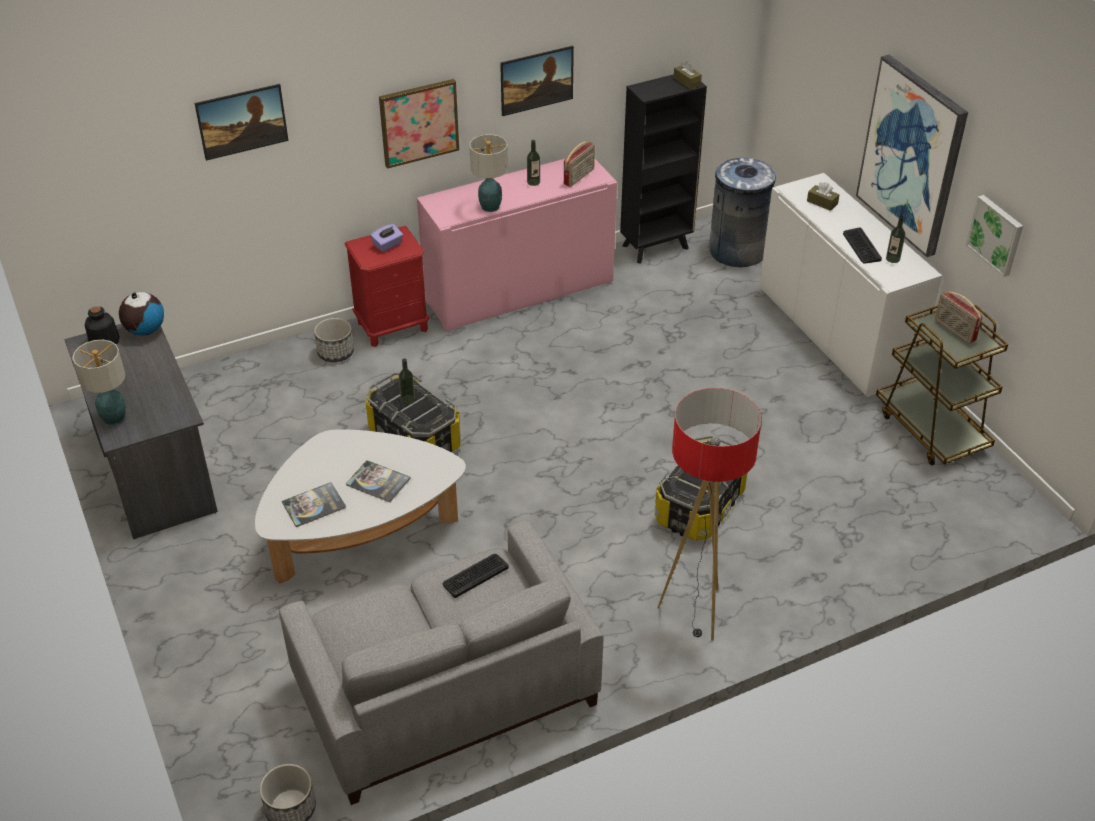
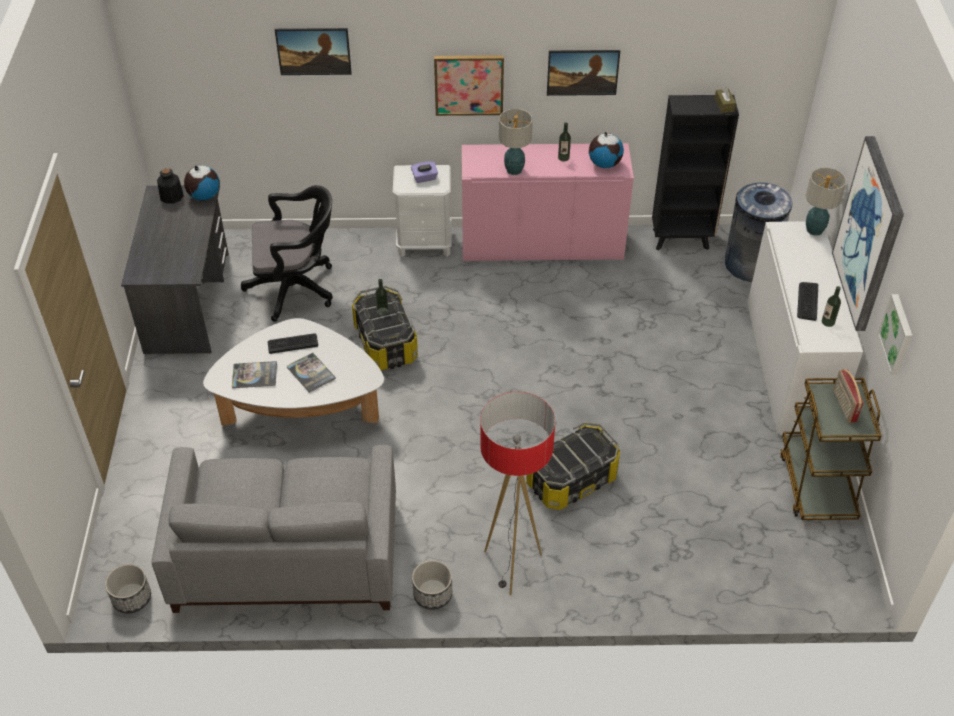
camera: 25 degrees right, 5 degrees up
(115, 418) = (143, 260): table lamp -> table lamp (815, 230)
(276, 413) = (296, 288): none -> black office chair
(335, 353) = (368, 252): planter -> planter (432, 594)
(393, 326) = (425, 243): red nightstand -> white nightstand
(475, 575) = (331, 474): keyboard -> keyboard (292, 343)
(579, 177) = (604, 164): radio -> globe
(822, 202) = (801, 249): brown tissue box -> none

